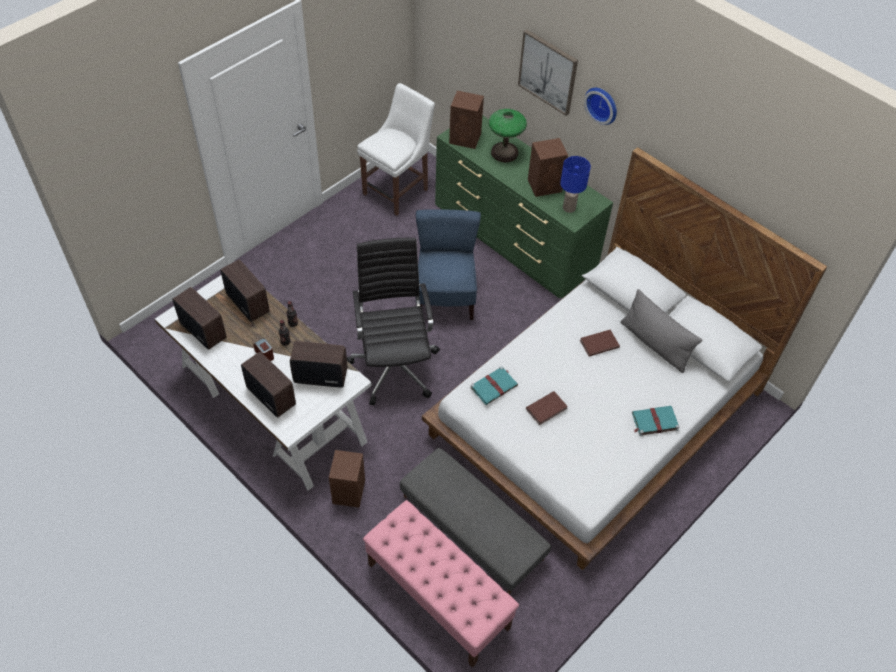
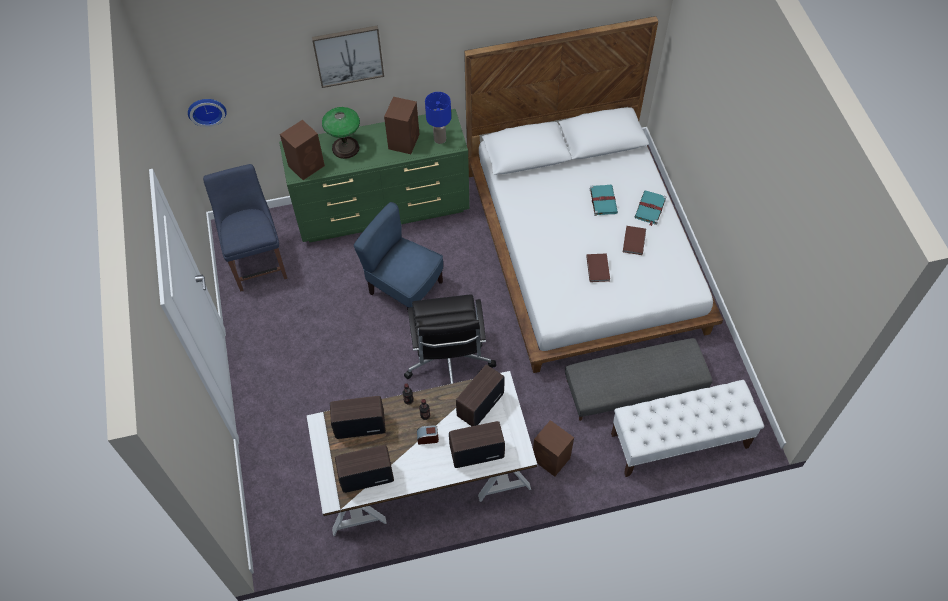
camera: 55 degrees left, 5 degrees up
(394, 365) = (448, 362): black office chair -> black office chair turned 120 degrees counterclockwise
(398, 190) = (258, 262): white chair -> blue chair
(437, 595) = (679, 441): pink bench -> white bench
(494, 386) = (556, 291): turquoise book -> turquoise book (603, 200)
(598, 343) = (560, 202): brown book -> brown book (633, 241)
(602, 104) = (416, 42): wall clock -> wall clock (206, 110)
(655, 344) = (583, 168): grey pillow -> none

